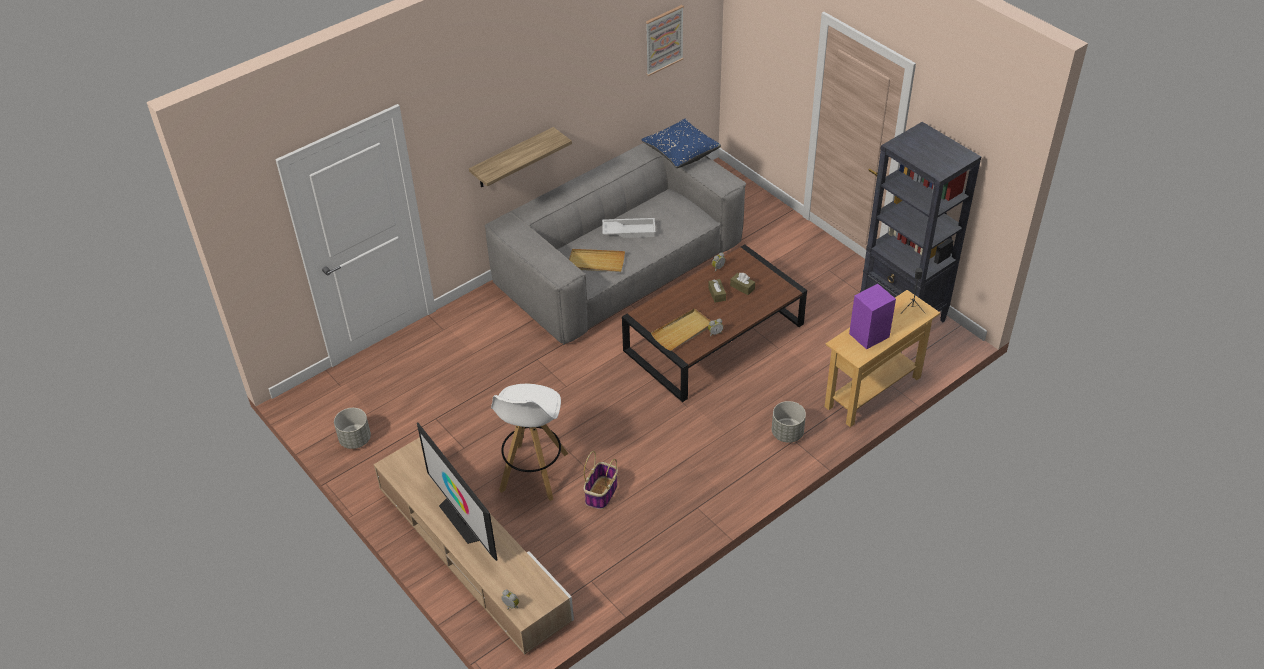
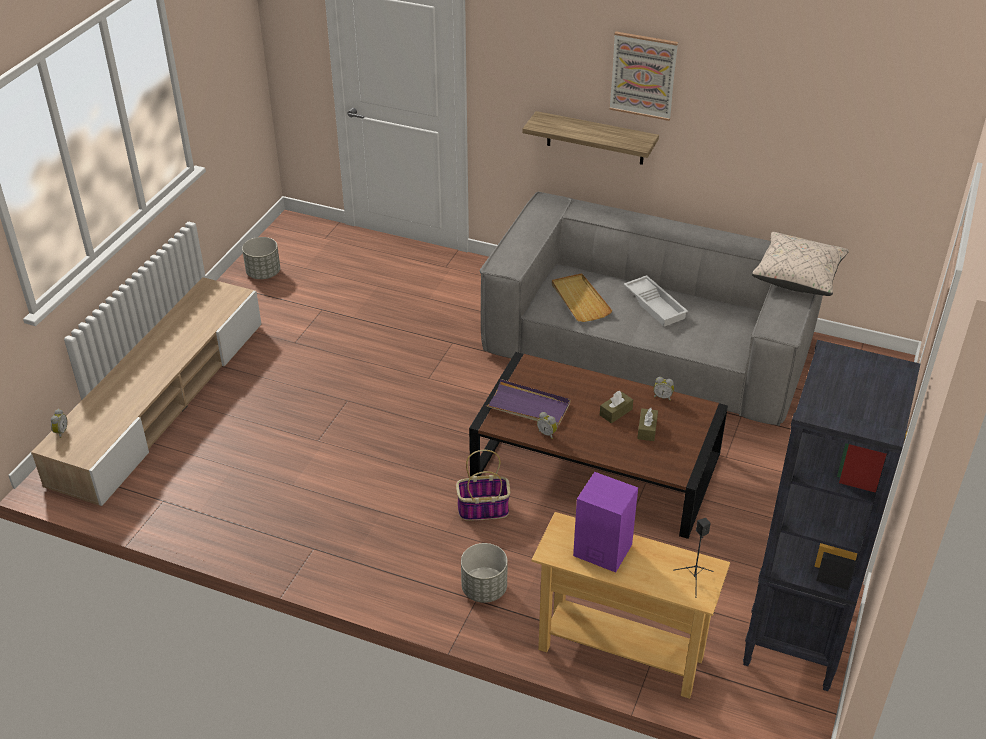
camera: 60 degrees right, 5 degrees down
(464, 519) = (161, 358): television -> none
(533, 472) = (290, 402): white stool -> none
(601, 494) = (289, 462): basket -> basket (482, 509)
(663, 40) = (857, 124): picture -> picture (643, 75)
(681, 152) = (798, 276): blue pillow -> beige pillow
(682, 331) = (528, 406): beige tray -> purple tray

